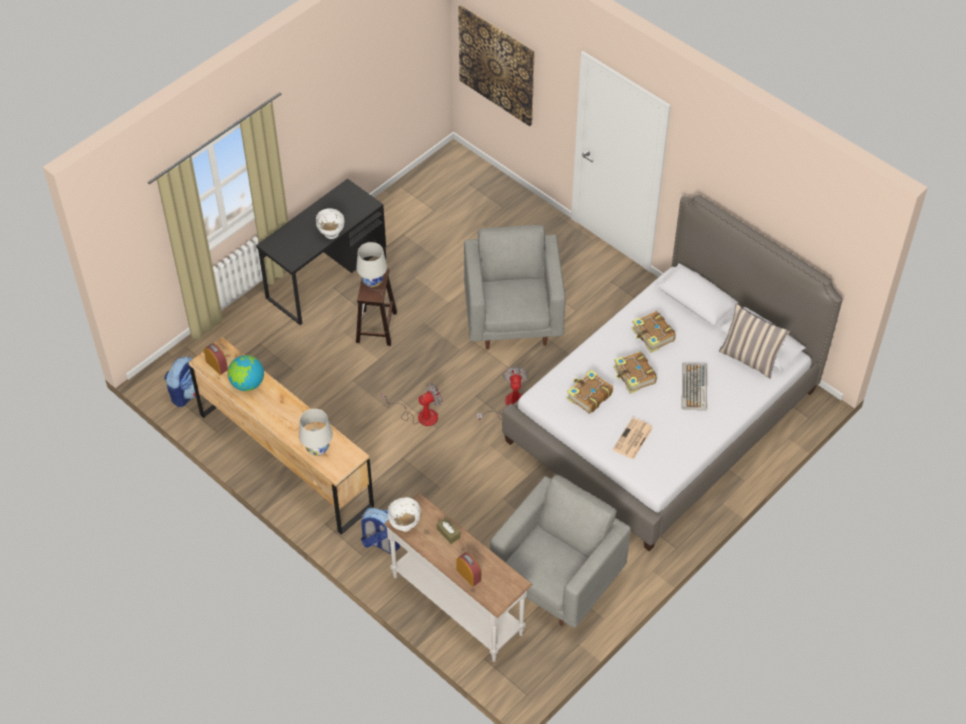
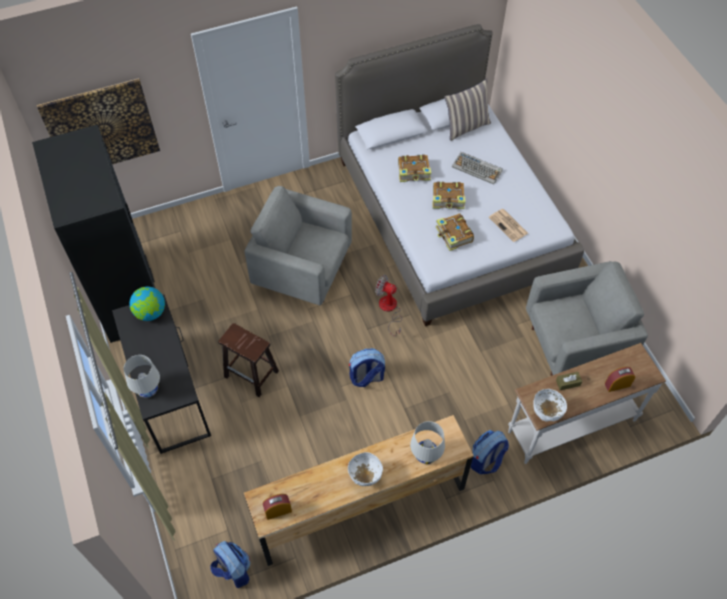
camera: 65 degrees left, 5 degrees up
(247, 384) = (316, 490): globe -> globe (150, 313)
(331, 233) = (172, 349): white bowl -> white bowl (365, 477)
(372, 281) = (240, 341): white table lamp -> white table lamp (148, 389)
(411, 202) = (127, 293): none -> black wardrobe
(420, 415) = (366, 377): fan -> backpack
(557, 579) = (574, 345): grey armchair -> grey armchair turned 105 degrees clockwise

